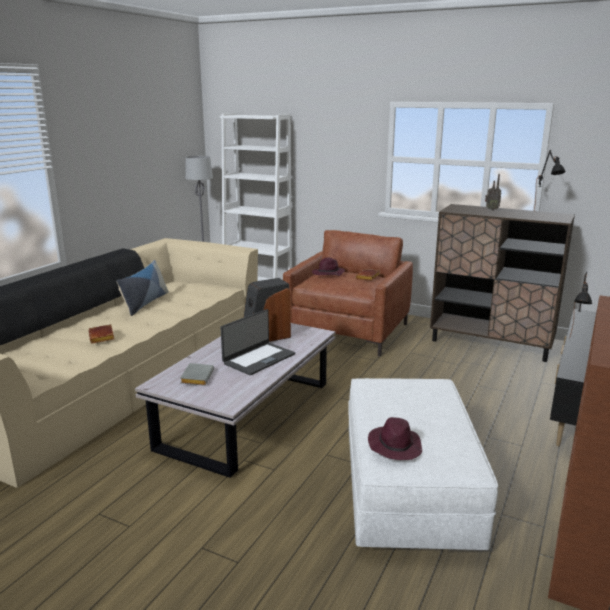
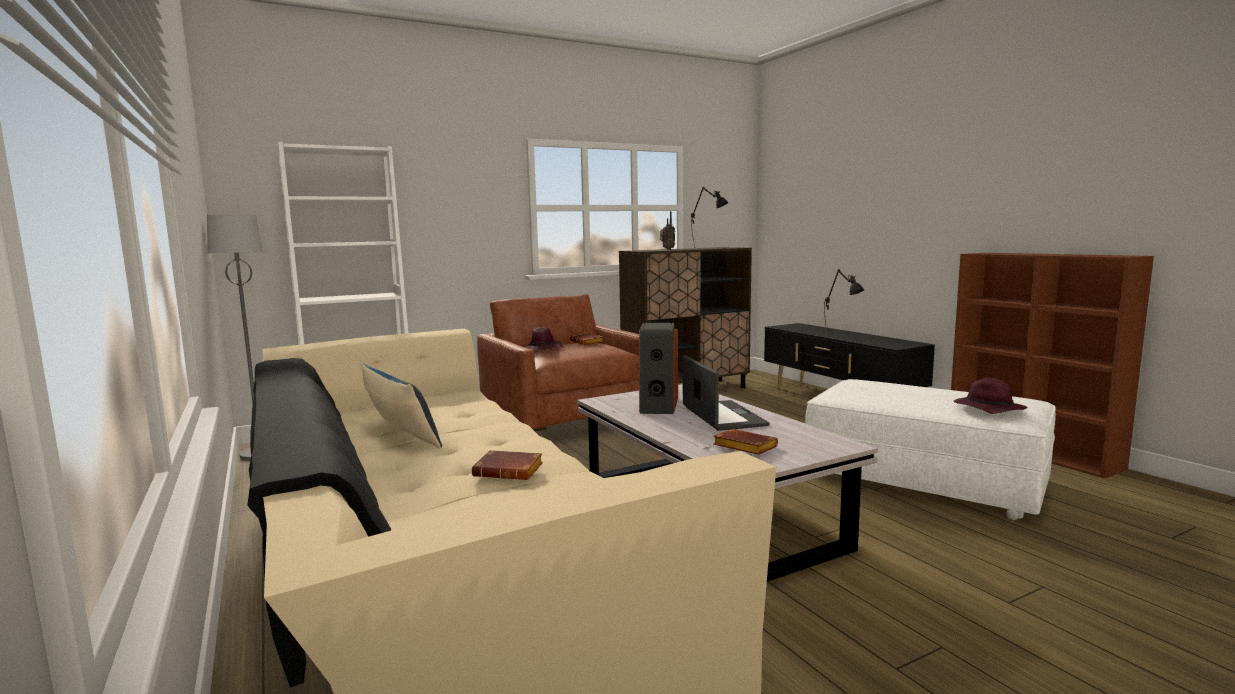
camera: 55 degrees left, 10 degrees down
(196, 377) = (742, 447): grey book -> brown book

